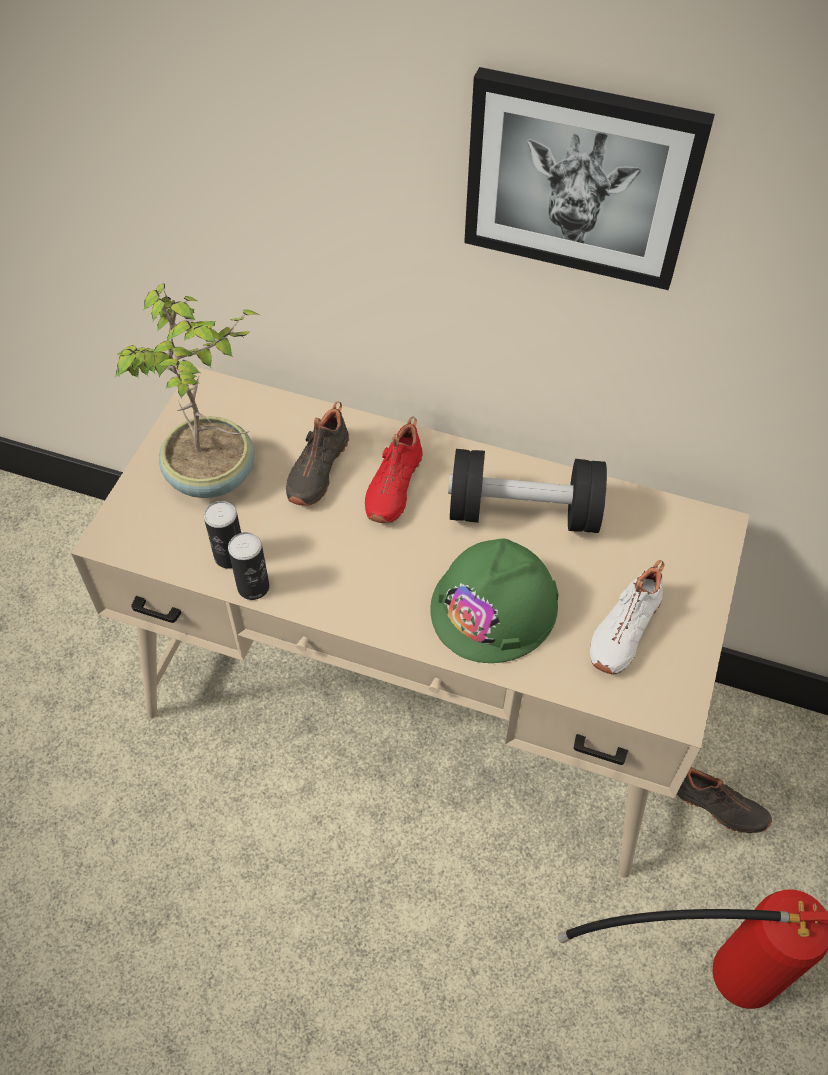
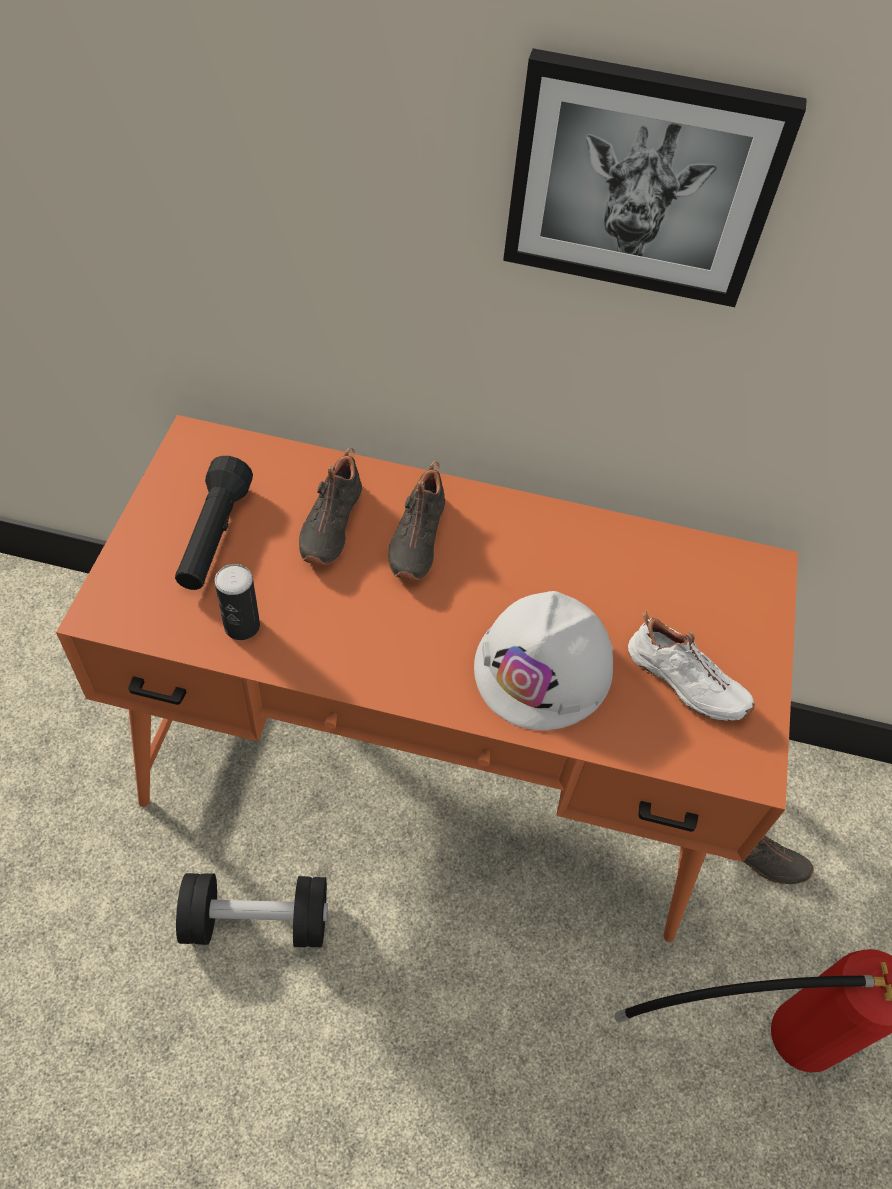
camera: 10 degrees left, 0 degrees up
(213, 477) = (214, 537): potted plant -> black flashlight
(253, 587) = (272, 659): can -> none
(392, 485) = (415, 538): red shoe -> black shoe
(413, 700) = (429, 767): beige desk -> orange desk
(495, 607) = (544, 667): green hard hat -> white hard hat
(523, 512) = (561, 561): black dumbbell -> black dumbbell (256, 920)
(622, 629) = (684, 683): white shoe -> white shoe turned 75 degrees counterclockwise

